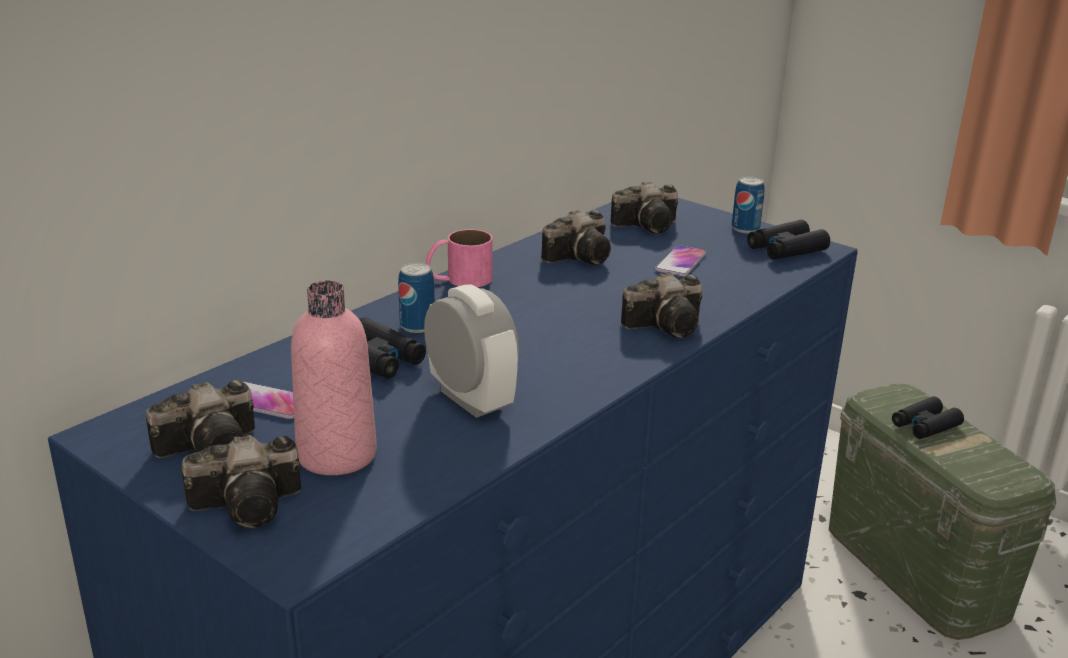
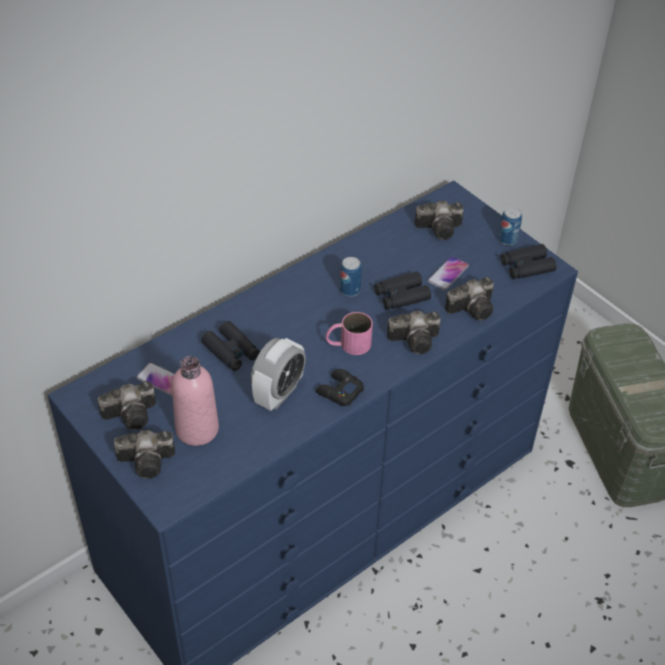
camera: 10 degrees right, 20 degrees up
(417, 326) = (261, 322): can -> can (350, 290)
(459, 279) = (297, 277): pink mug -> pink mug (348, 344)
(470, 399) = (279, 394): alarm clock -> alarm clock turned 60 degrees clockwise
(571, 388) = (339, 391): none -> black game controller
(582, 256) = (383, 260): camera -> camera (473, 308)
(925, 425) = (632, 366): black binoculars -> black binoculars (401, 296)

